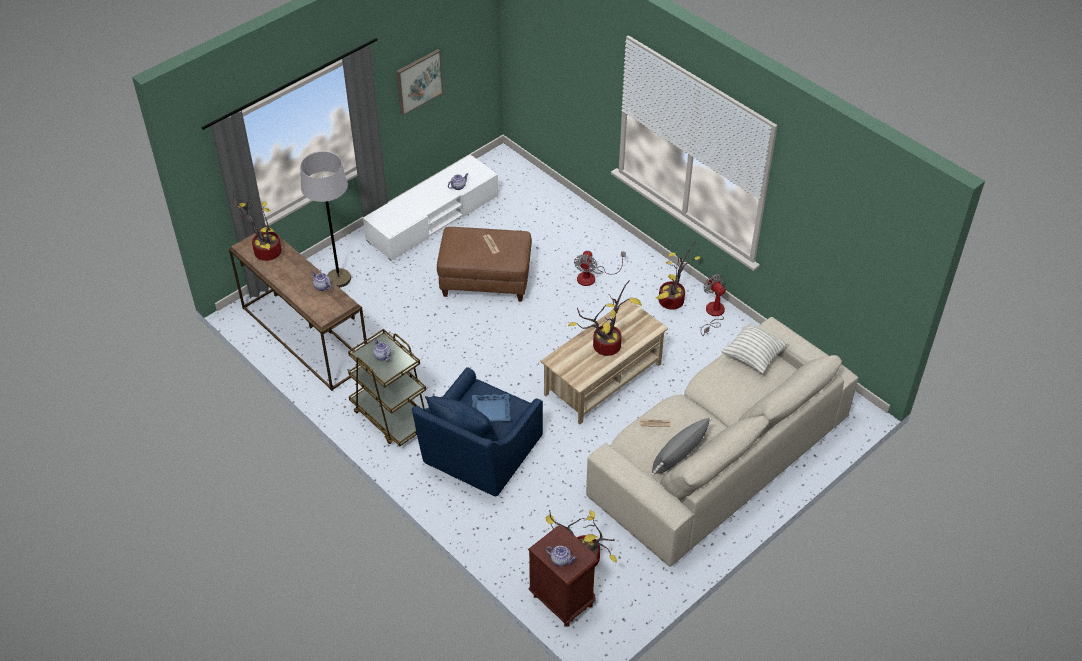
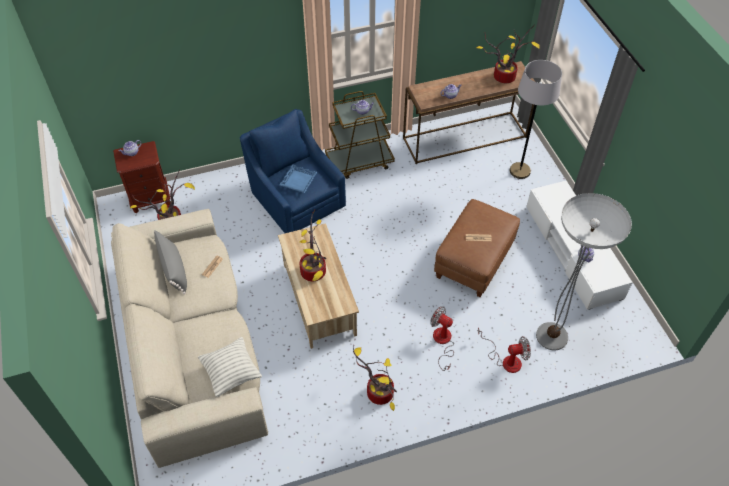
camera: 115 degrees right, 5 degrees up
(419, 81) = (658, 172): picture -> none
(540, 212) = (552, 336): none -> floor lamp
(713, 314) = (344, 421): fan -> fan (506, 359)

